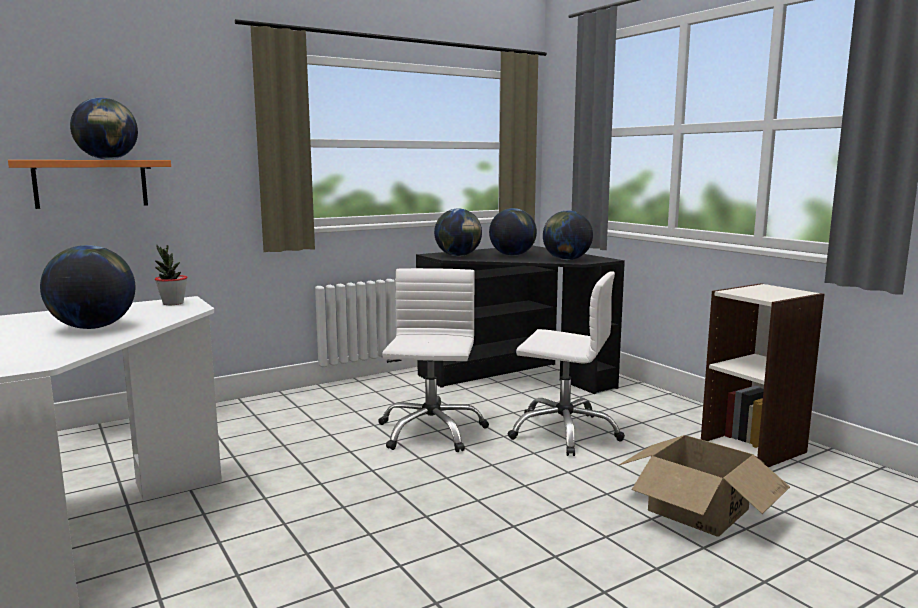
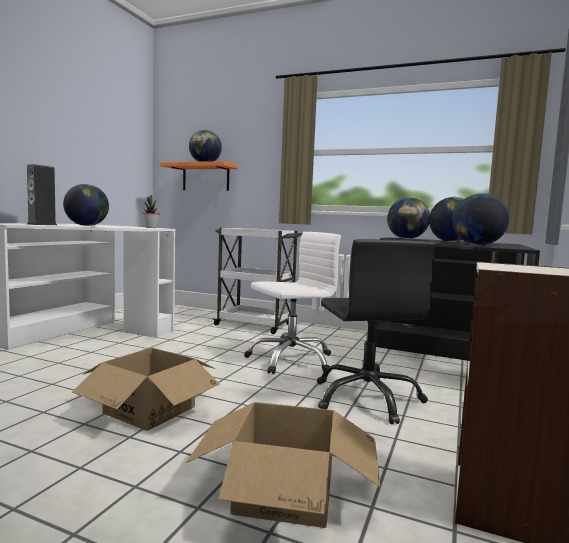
camera: 55 degrees right, 5 degrees down
(47, 348) = (42, 224): none -> speaker
(273, 413) = (255, 325): none -> white cart
(496, 534) = (150, 410): none -> cardboard box
(564, 432) = (367, 398): white office chair -> black office chair

